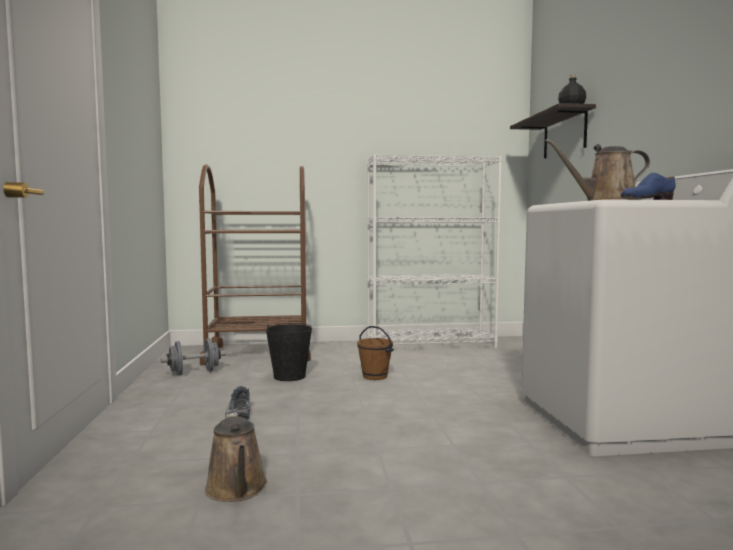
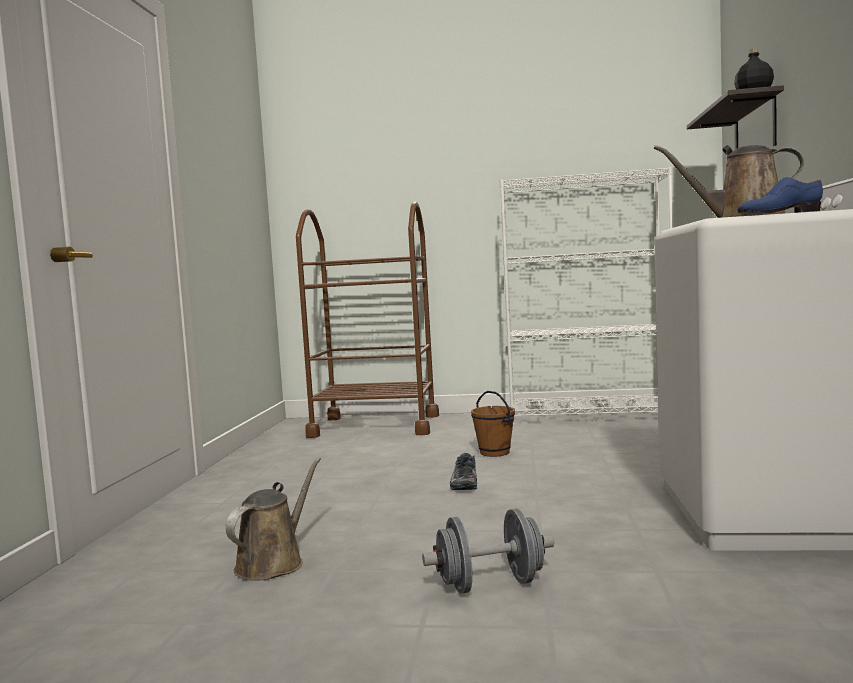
camera: 15 degrees right, 0 degrees up
(194, 372) = (295, 446): grey dumbbell -> grey dumbbell (490, 584)
(237, 413) = (317, 488): shoe -> shoe (463, 483)
(237, 490) = (274, 563): brown watering can -> brown watering can turned 150 degrees counterclockwise
(289, 376) = (395, 451): black bucket -> none

